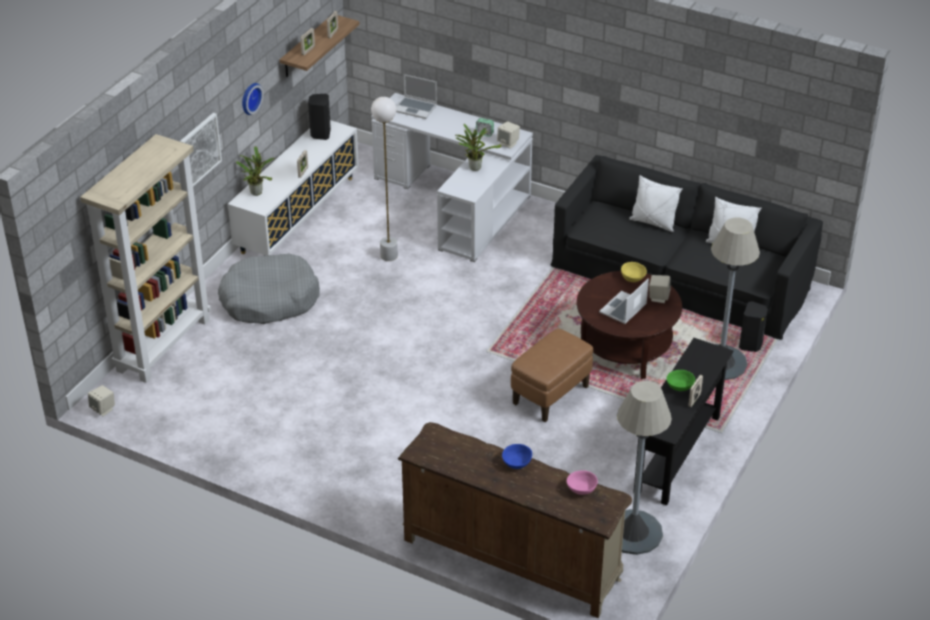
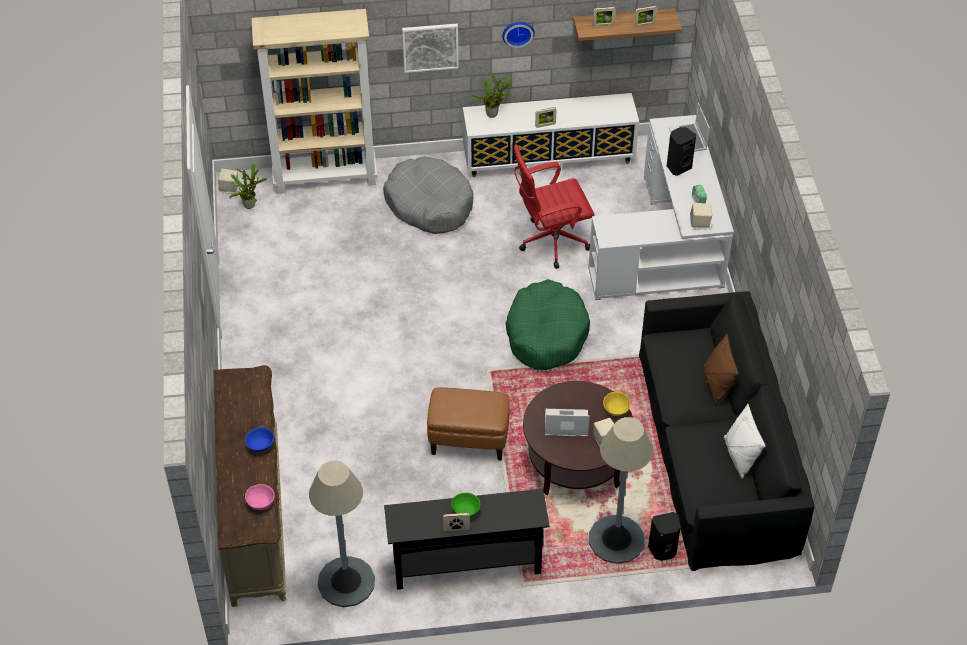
camera: 55 degrees right, 10 degrees up
(320, 134) = (607, 105): black speaker -> black speaker (678, 167)
(388, 256) = (550, 242): white floor lamp -> red office chair
(474, 167) = (649, 221): potted plant -> potted plant (250, 204)
(482, 303) = (546, 334): none -> green dog bed
(653, 223) = (716, 385): white pillow -> brown pillow

